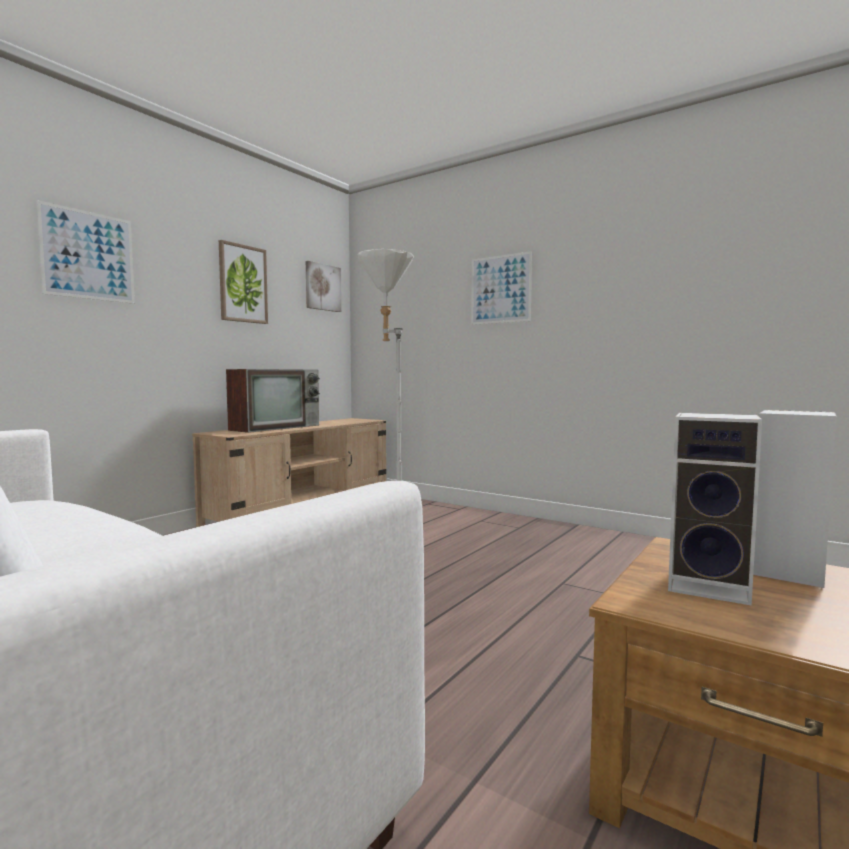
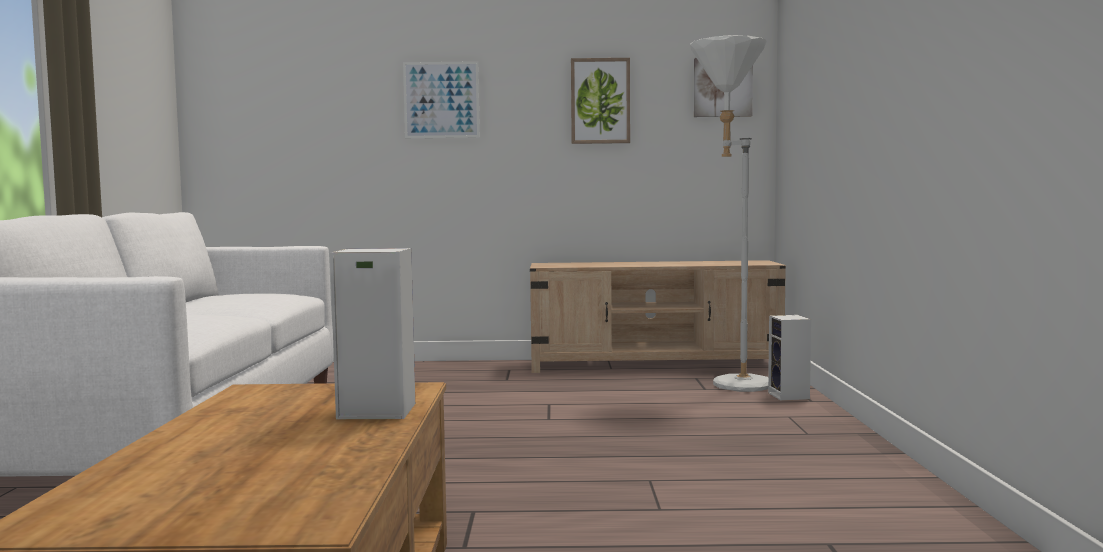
camera: 55 degrees right, 0 degrees up
(276, 427) = (619, 263): television -> none
(500, 289) = (857, 67): picture -> none
(712, 586) = (304, 398): speaker -> speaker (790, 396)

